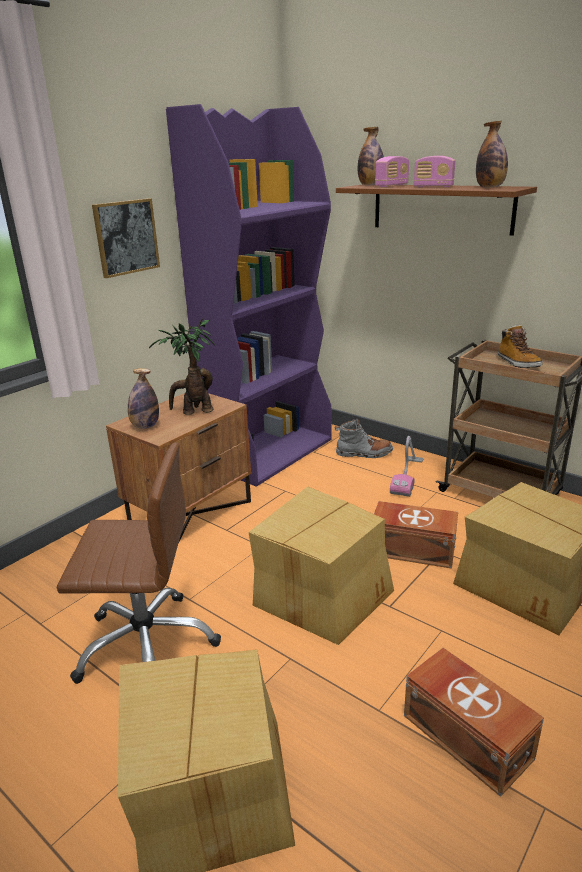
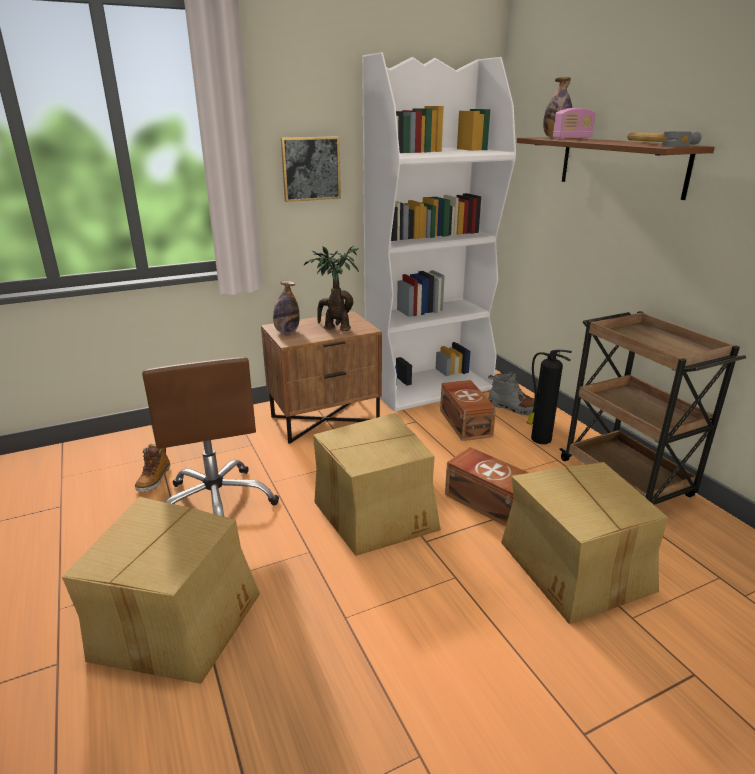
camera: 25 degrees right, 0 degrees up
(147, 645) = (217, 504): brown office chair -> brown office chair turned 45 degrees clockwise
(269, 452) = (429, 386): purple bookcase -> white bookcase
(407, 477) = (539, 438): vacuum cleaner -> fire extinguisher
(433, 187) = (605, 141): radio -> none
(466, 734) = (402, 667): brown storage box -> brown storage box (466, 422)
(490, 187) = (657, 144): bottle -> hammer
(517, 363) = (658, 340): boot -> boot (154, 479)

